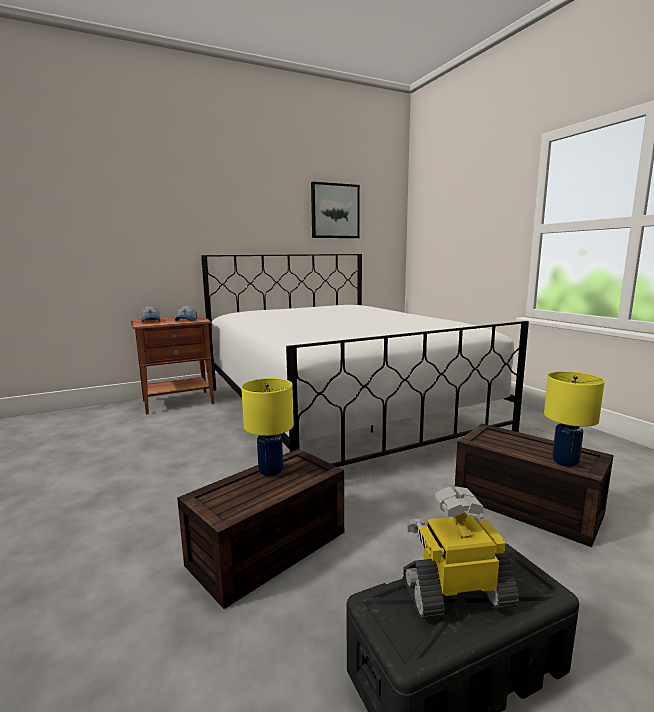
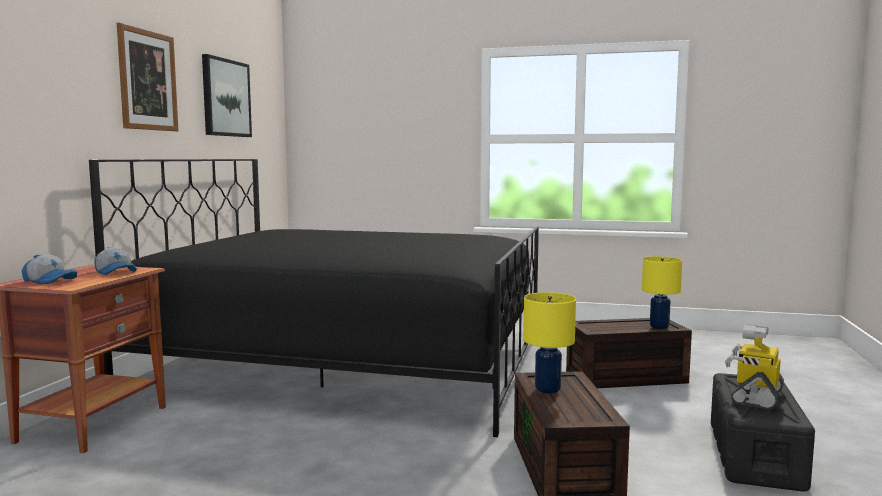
camera: 50 degrees left, 5 degrees down
(257, 204) = (147, 80): none -> picture
(338, 410) = (347, 365): white bed -> black bed

